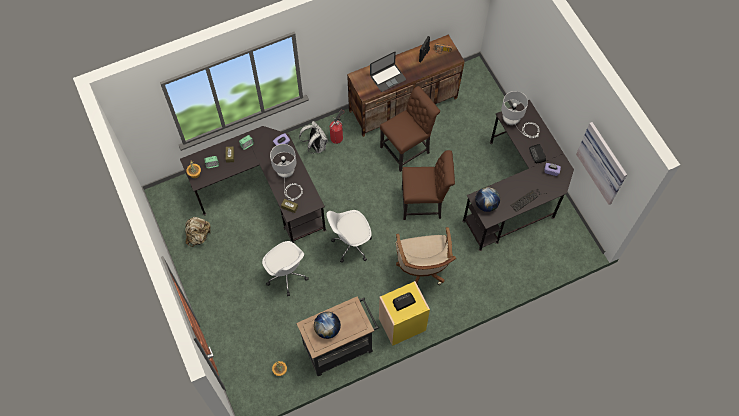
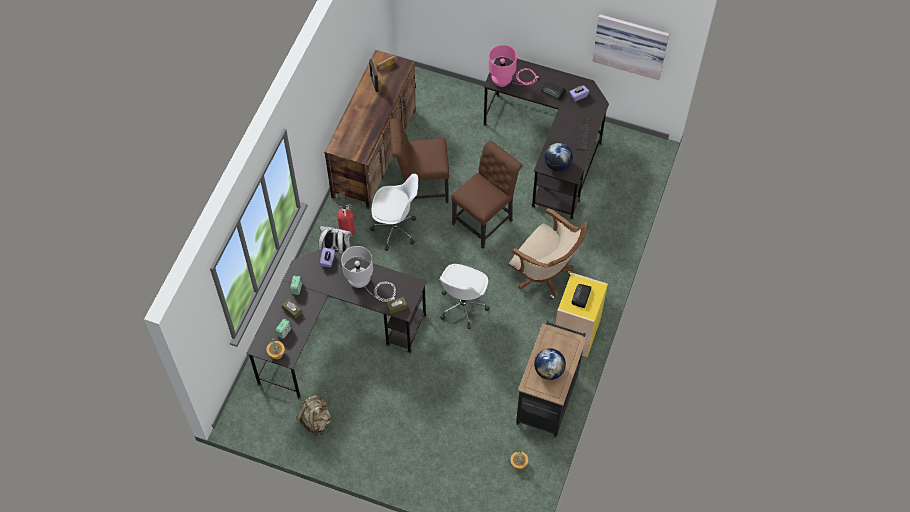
camera: 45 degrees left, 5 degrees down
(287, 276) = (437, 382): white office chair -> white office chair (396, 230)
(388, 77) = (364, 126): laptop -> none
(408, 149) = (420, 187): brown chair -> brown chair turned 105 degrees counterclockwise
(518, 124) = (511, 80): grey table lamp -> pink table lamp

